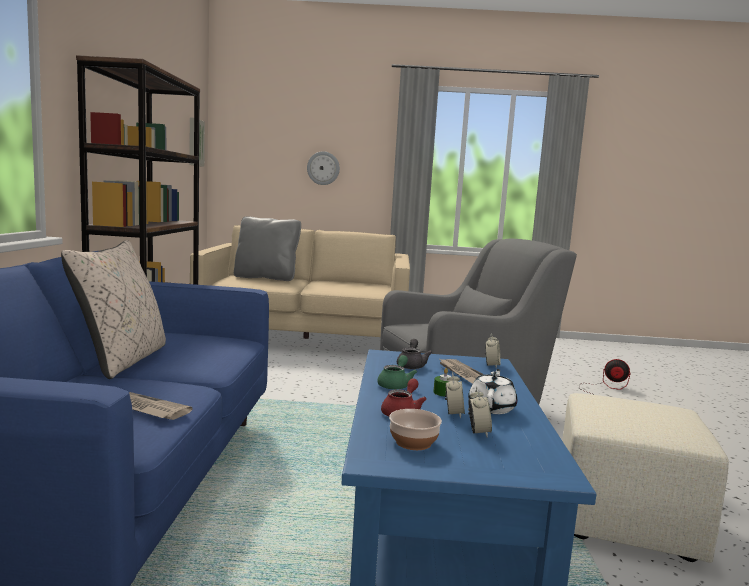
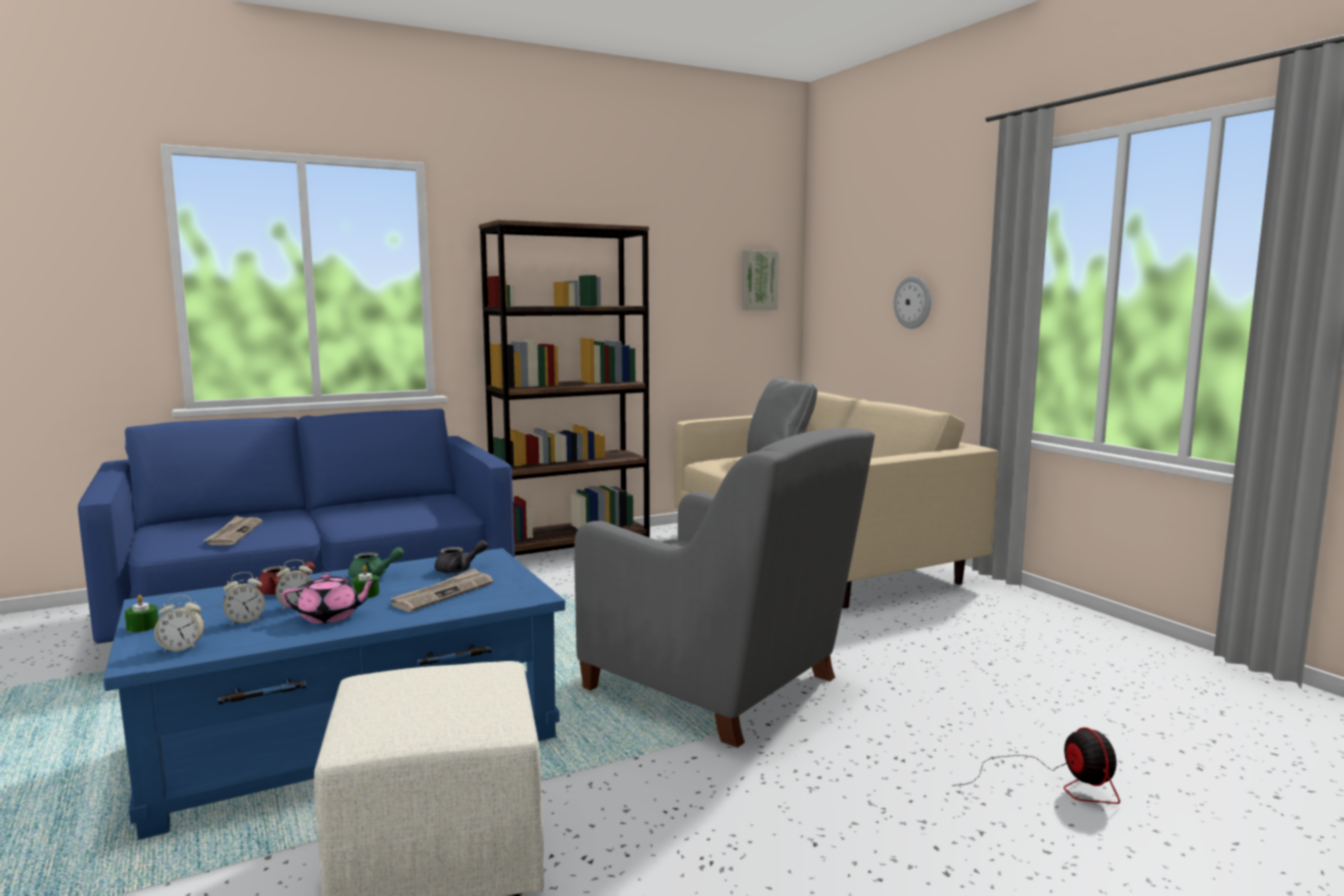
camera: 60 degrees right, 0 degrees up
(123, 360) = (346, 507): beige pillow -> none
(414, 442) = (201, 606): bowl -> none
(457, 469) = (142, 626): none -> green candle
(491, 365) = (512, 596): alarm clock -> alarm clock (182, 648)
(492, 408) = (331, 616): white teapot -> pink teapot

